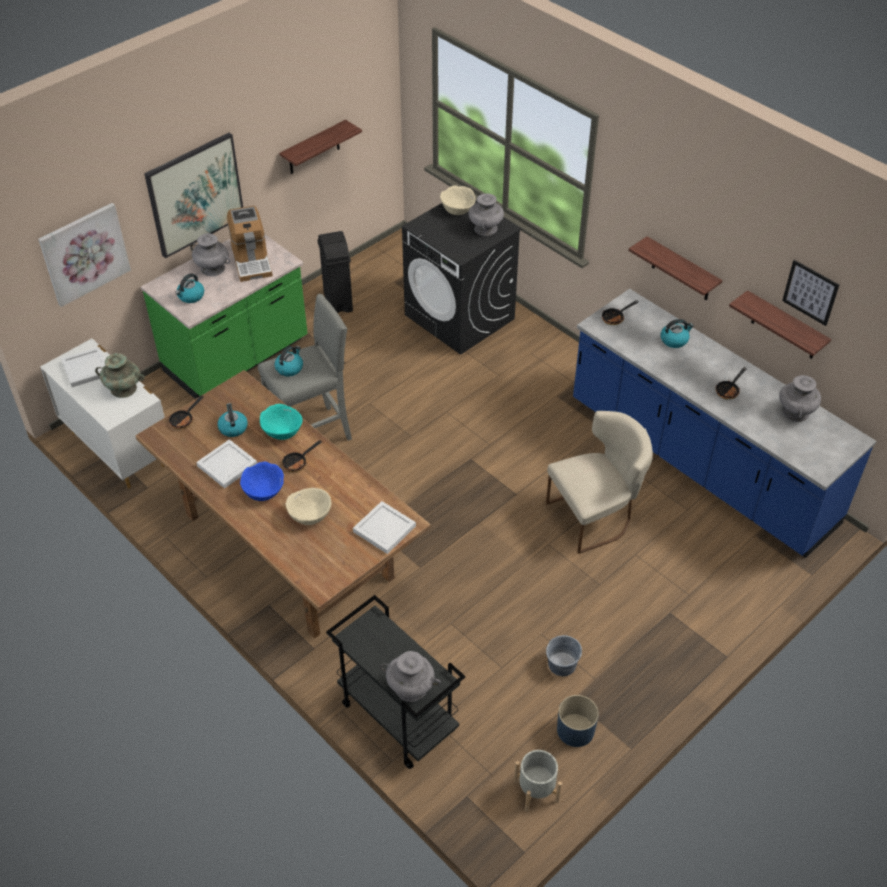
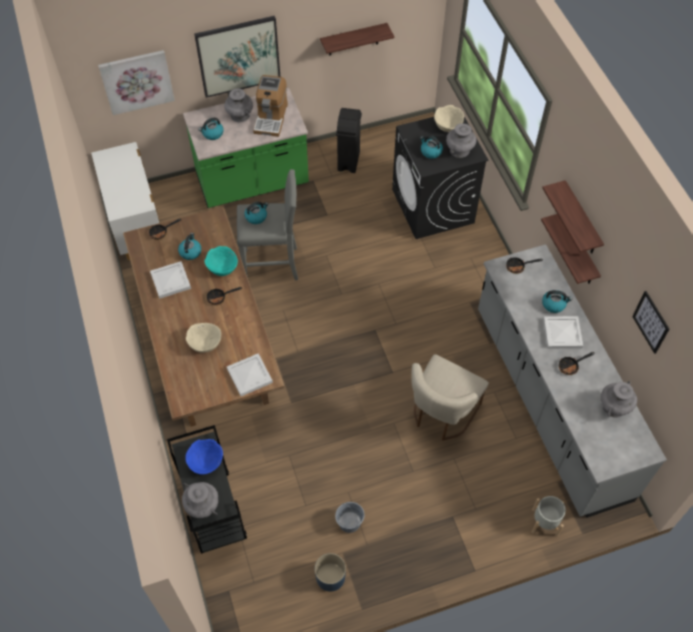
camera: 25 degrees right, 10 degrees up
(86, 368) = (120, 165): white tray -> white tray (562, 333)
(124, 389) = (136, 191): turquoise vase -> none
(264, 490) = (184, 311): blue bowl -> blue bowl (206, 462)
(455, 238) = (430, 152): none -> kettle
(536, 791) = (277, 609): grey planter -> grey planter (545, 522)
(595, 516) = (441, 414): beige chair -> beige chair turned 120 degrees clockwise
(700, 463) = (549, 403): blue counter -> grey counter
(785, 327) = (631, 336): shelf -> shelf (581, 220)

